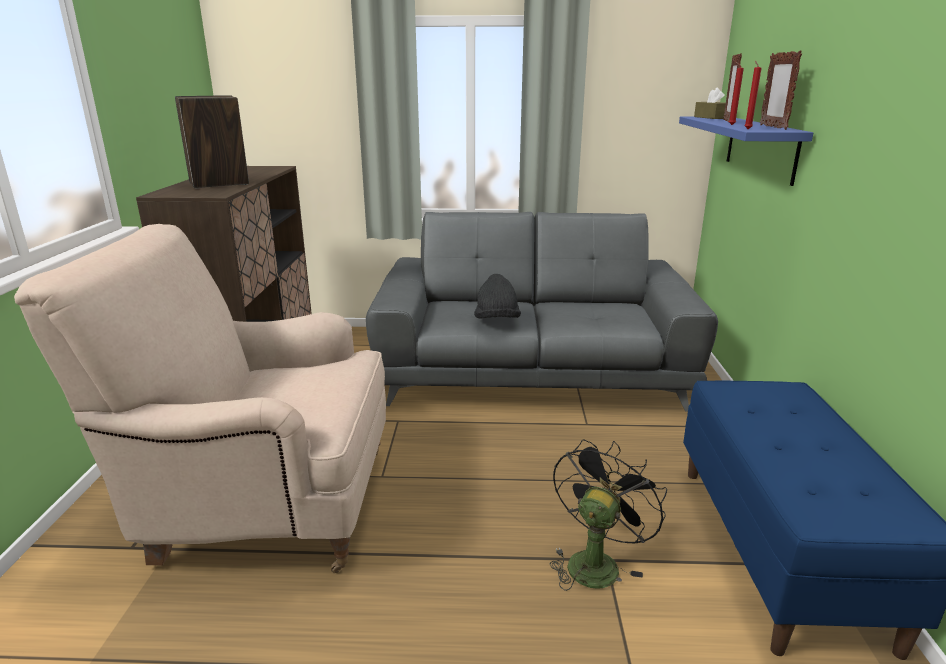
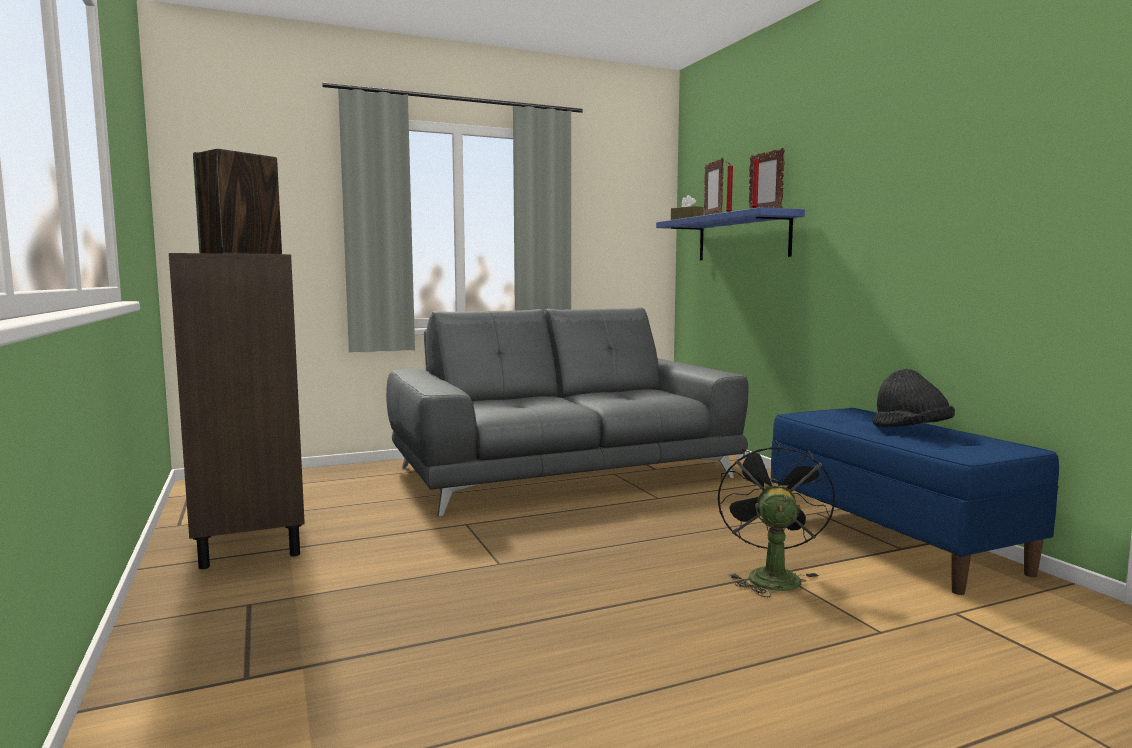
camera: 25 degrees left, 15 degrees down
(265, 505) = (387, 609): beige armchair -> none
(496, 321) = (549, 405): black hat -> black hat (911, 431)

